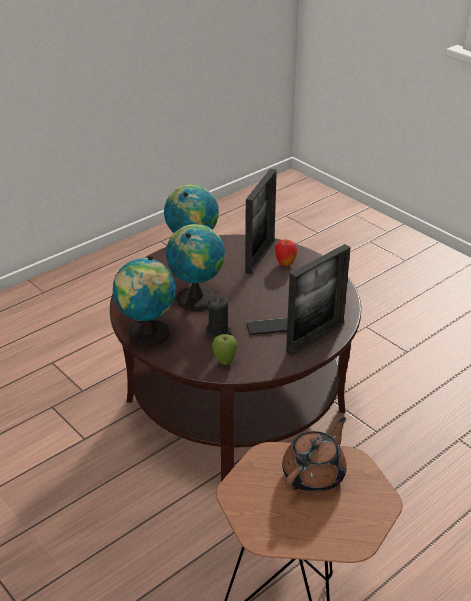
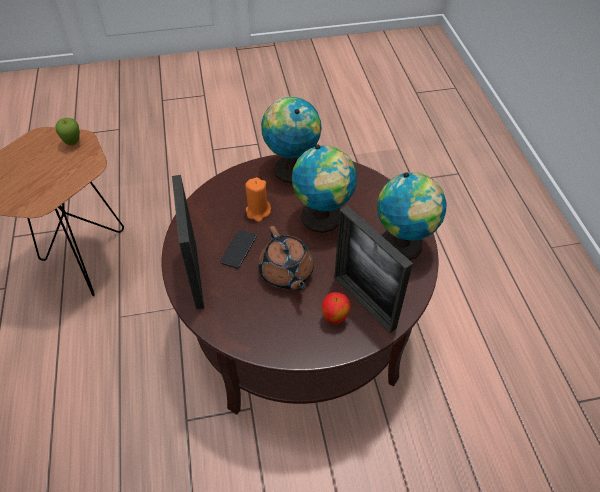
camera: 120 degrees right, 15 degrees up
(218, 333) = (258, 211): black candle -> orange candle
(224, 362) = (218, 199): apple -> apple (73, 143)
(314, 474) = (50, 180): brown teapot -> brown teapot (286, 273)

